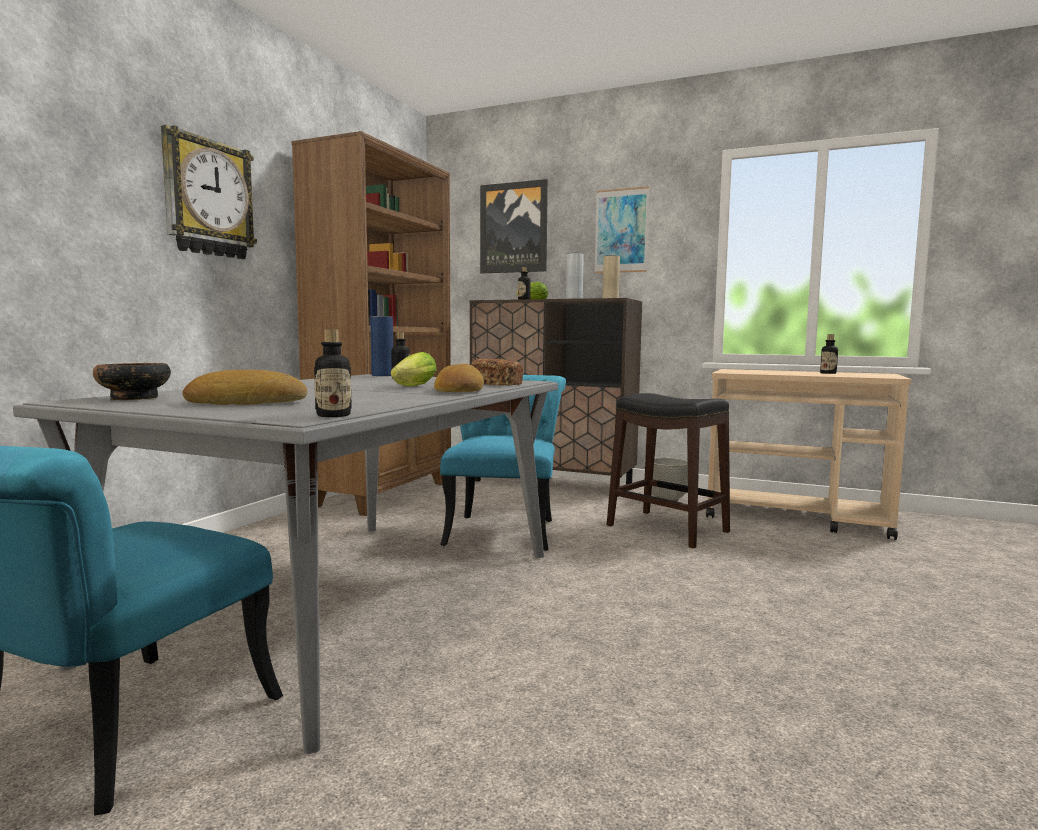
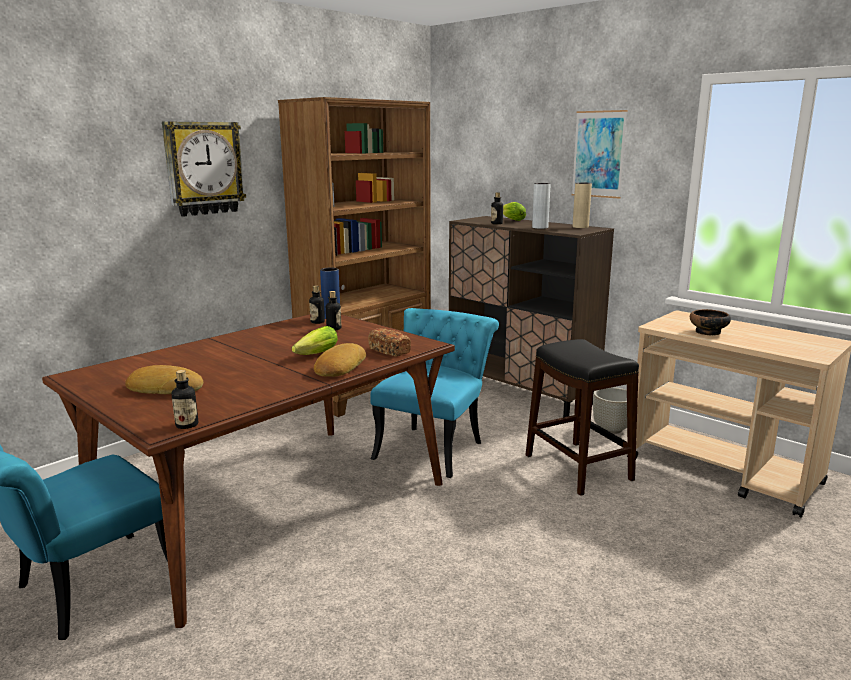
camera: 20 degrees right, 10 degrees up
(134, 398) = (111, 371): bowl -> bowl (708, 332)
(352, 601) = (273, 507): grey dining table -> brown dining table
(514, 228) = (502, 143): picture -> none
(828, 373) = (766, 336): bottle -> bottle (317, 322)

